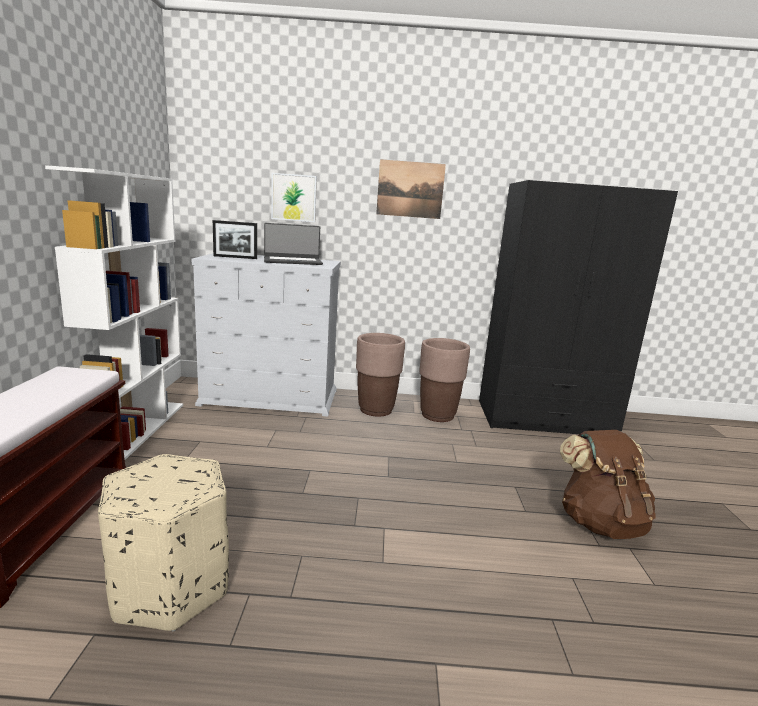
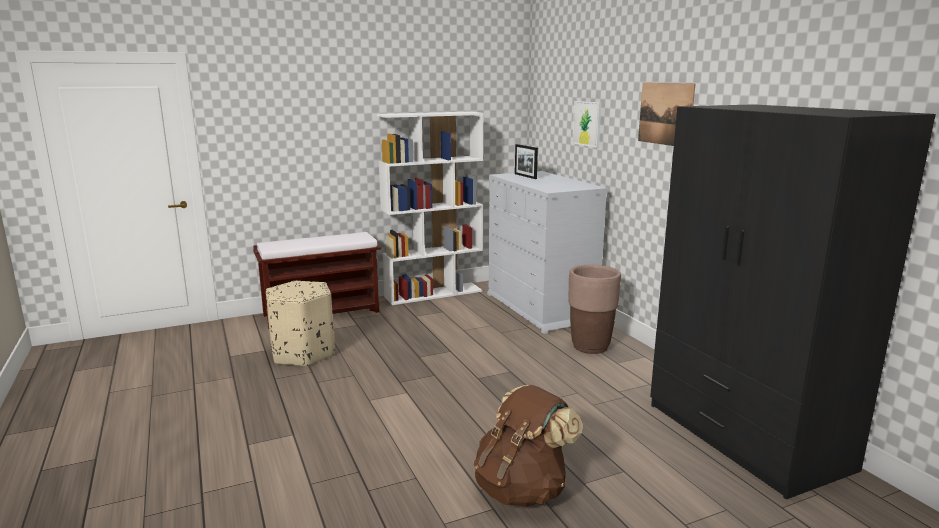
camera: 65 degrees right, 0 degrees up
(292, 261) = (553, 183): laptop -> none
(437, 415) = (631, 374): brown planter -> none

